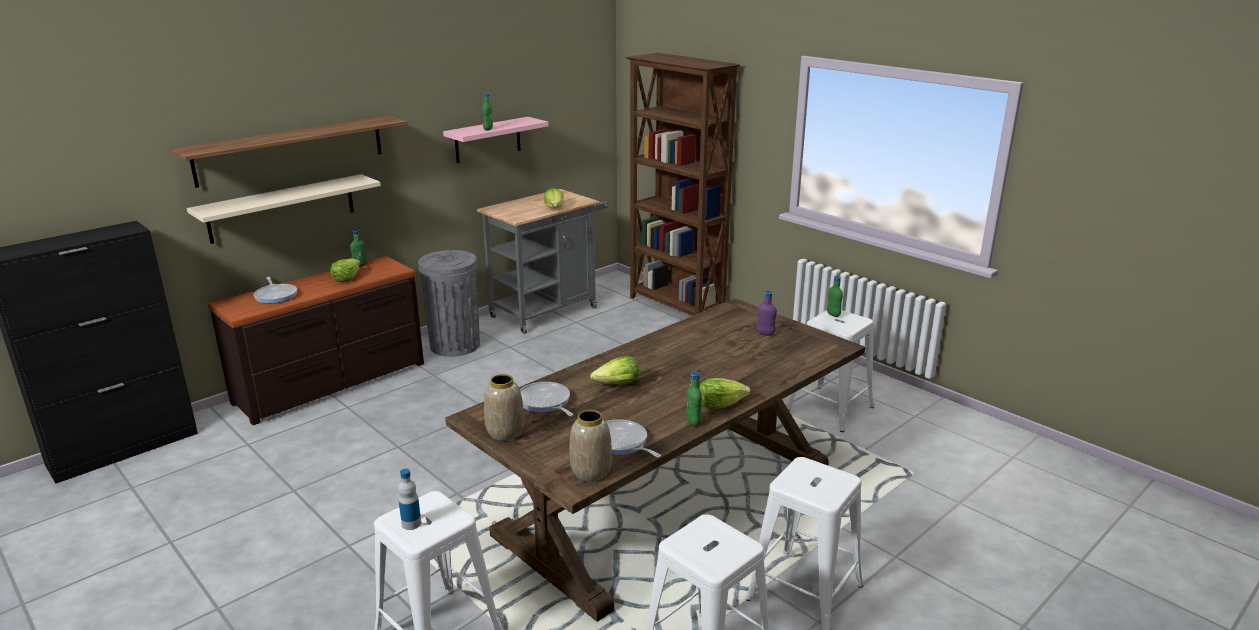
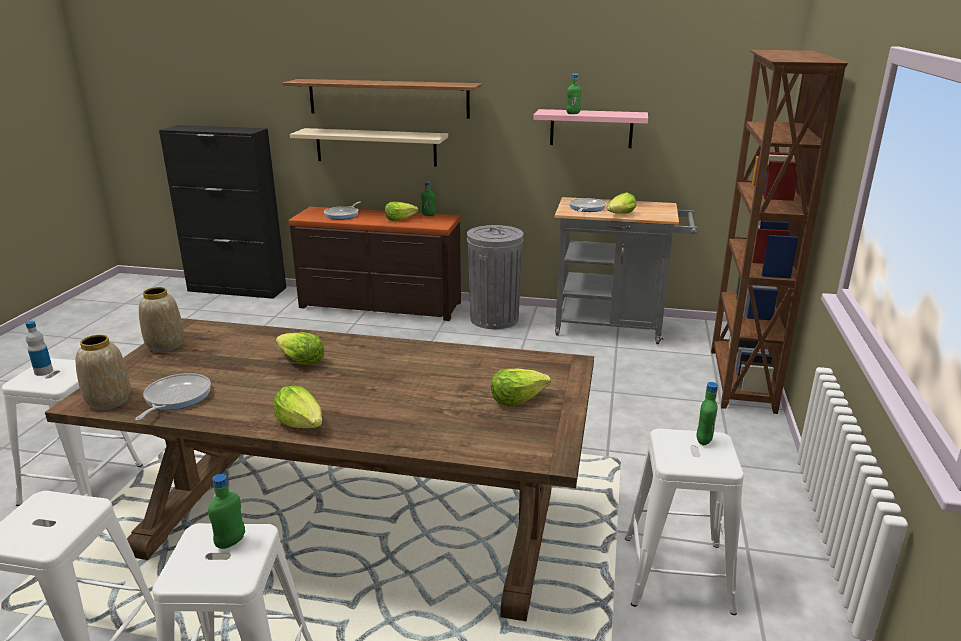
camera: 55 degrees right, 0 degrees up
(545, 402) = (235, 343): frying pan -> frying pan (586, 208)
(693, 422) = (246, 420): green bottle -> green bottle (230, 542)
(765, 334) = (517, 399): purple bottle -> lettuce

